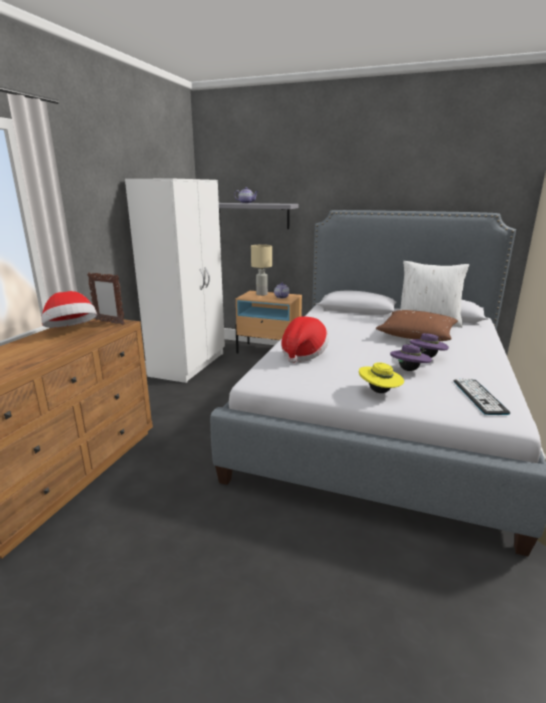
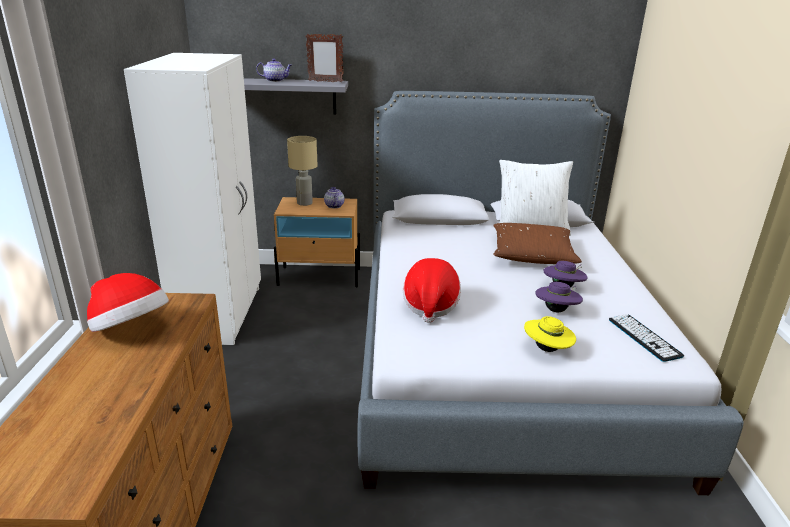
camera: 20 degrees left, 5 degrees up
(109, 322) = (172, 303): picture frame -> picture frame (325, 81)

